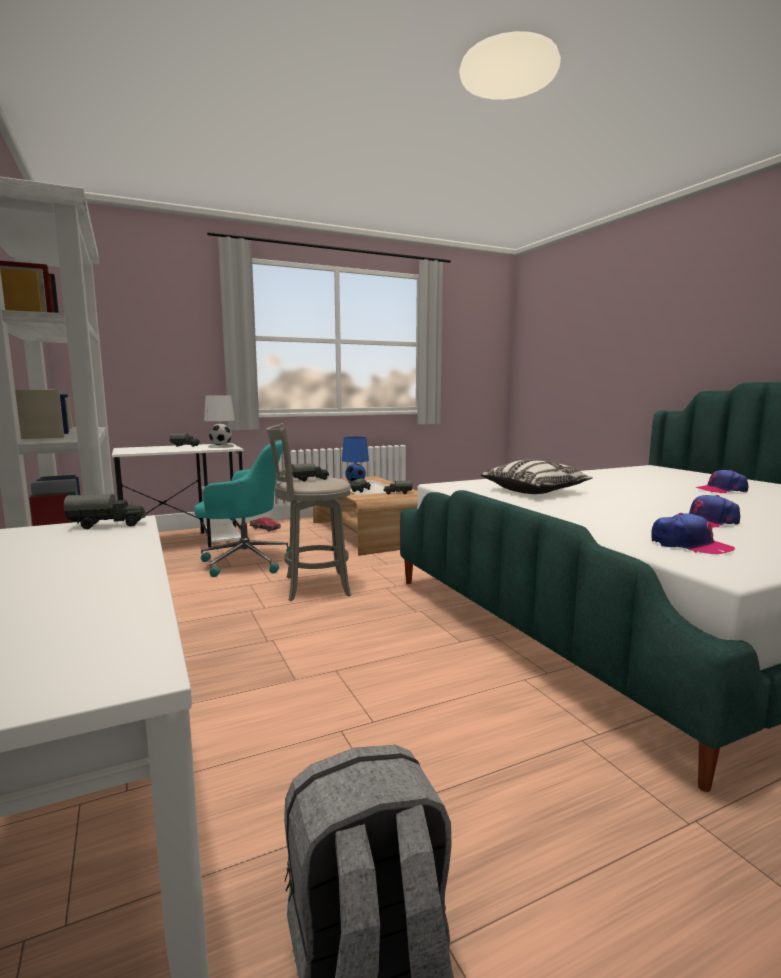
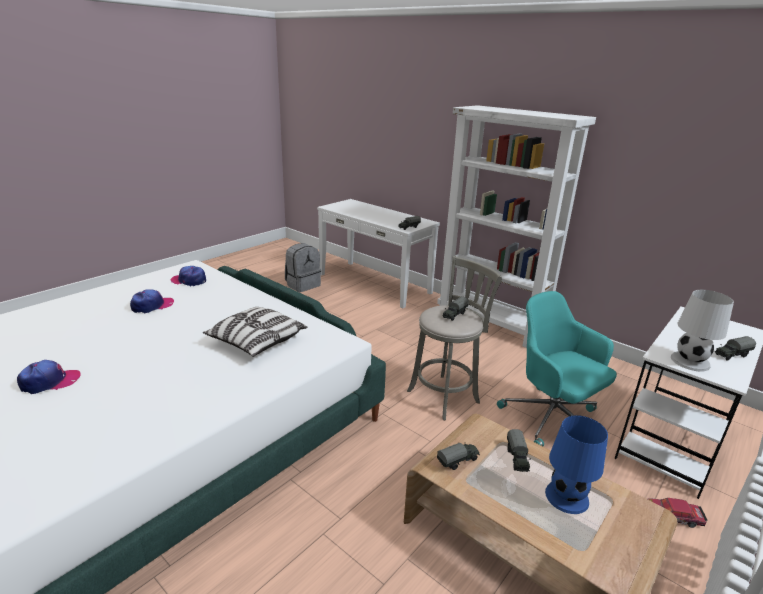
camera: 155 degrees right, 15 degrees up
(244, 561) = (551, 419): turquoise office chair -> turquoise office chair turned 75 degrees clockwise

